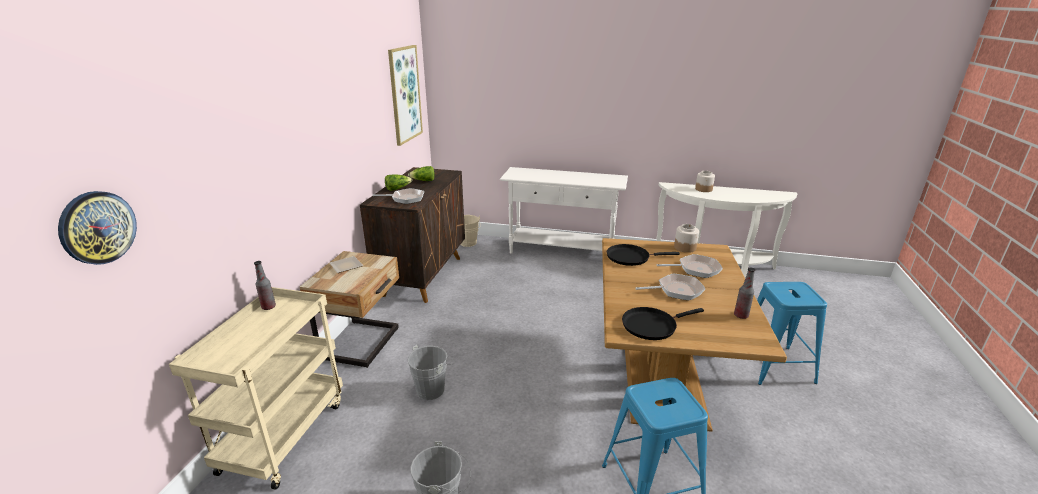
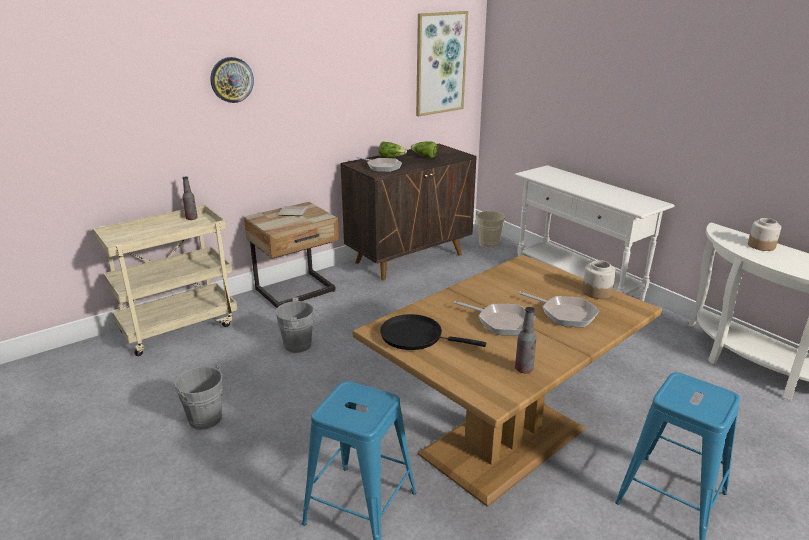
camera: 40 degrees right, 0 degrees up
(97, 227) = (57, 114): wall clock -> wall clock (231, 80)
(630, 257) = (514, 279): black frying pan -> none

